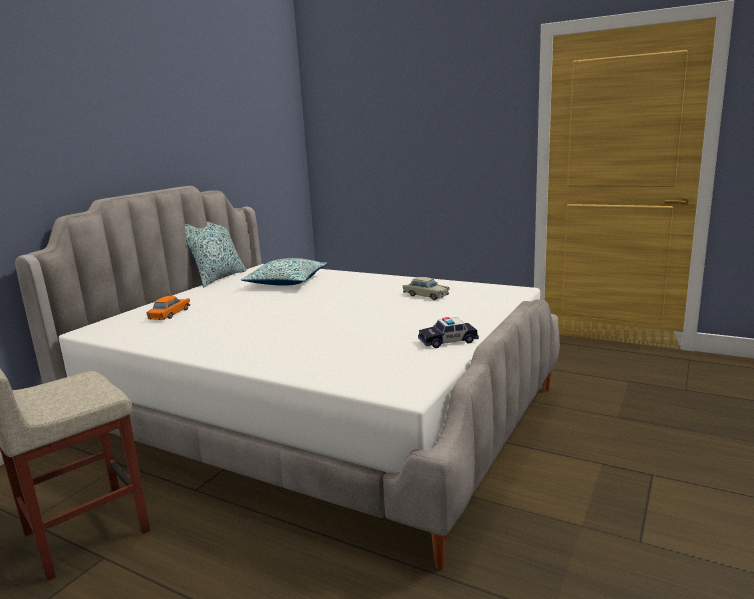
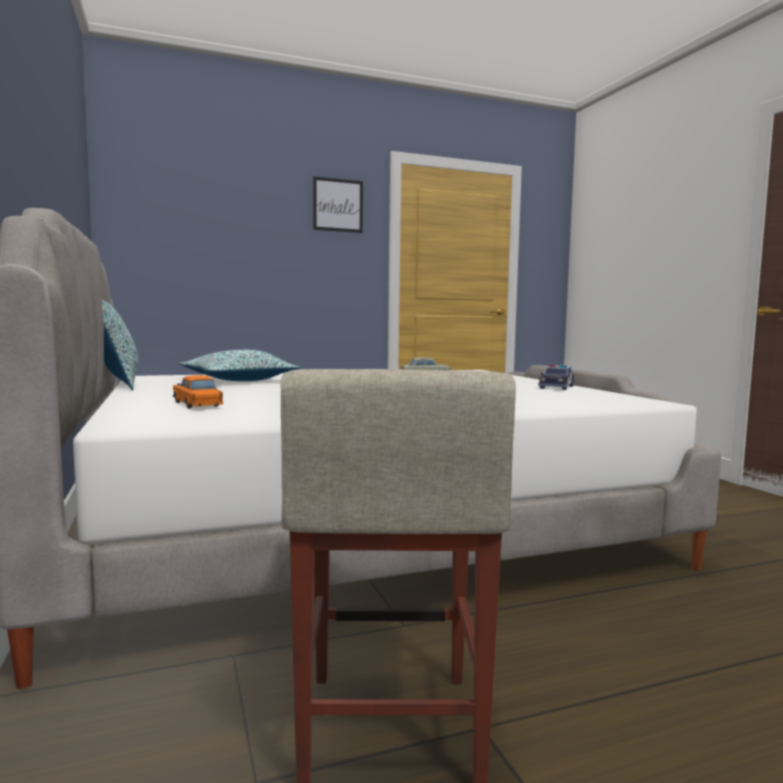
camera: 50 degrees left, 10 degrees down
(483, 94) = (338, 205): none -> picture

